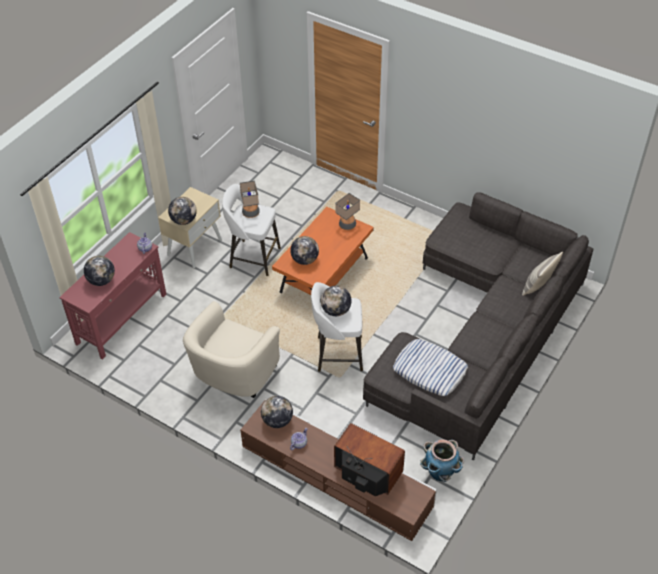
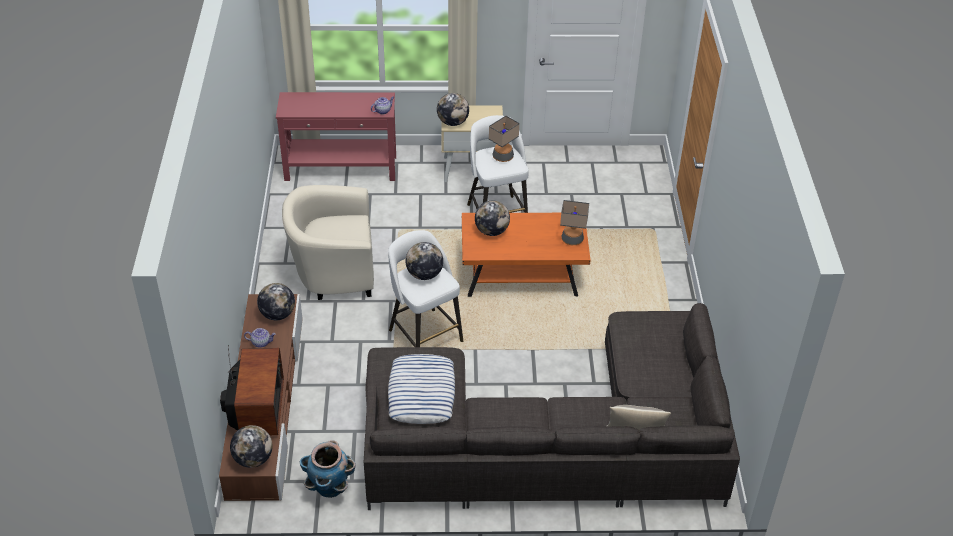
camera: 55 degrees right, 5 degrees down
(101, 280) = (320, 105): globe -> globe (253, 459)

